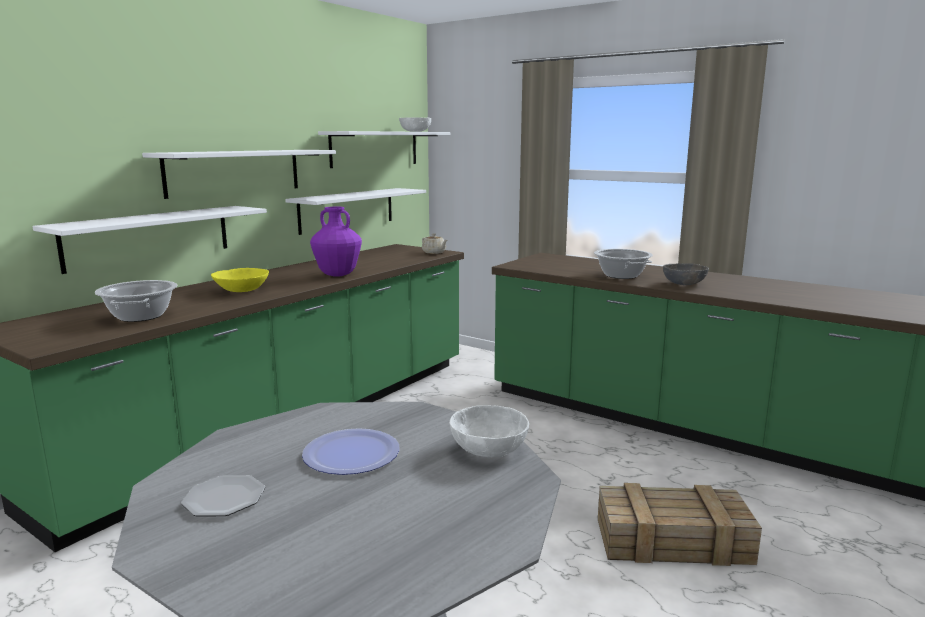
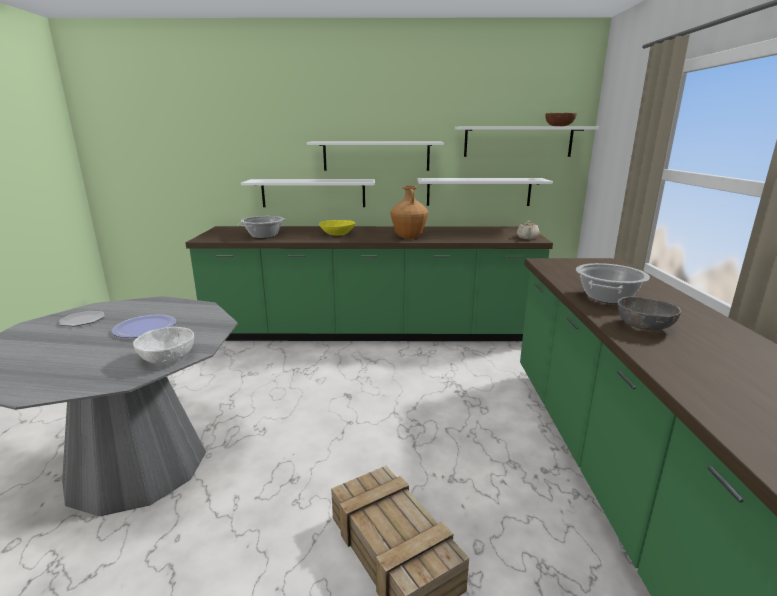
camera: 55 degrees right, 5 degrees up
(338, 275) = (409, 238): purple vase -> brown vase
(415, 131) = (559, 126): white bowl -> brown bowl

